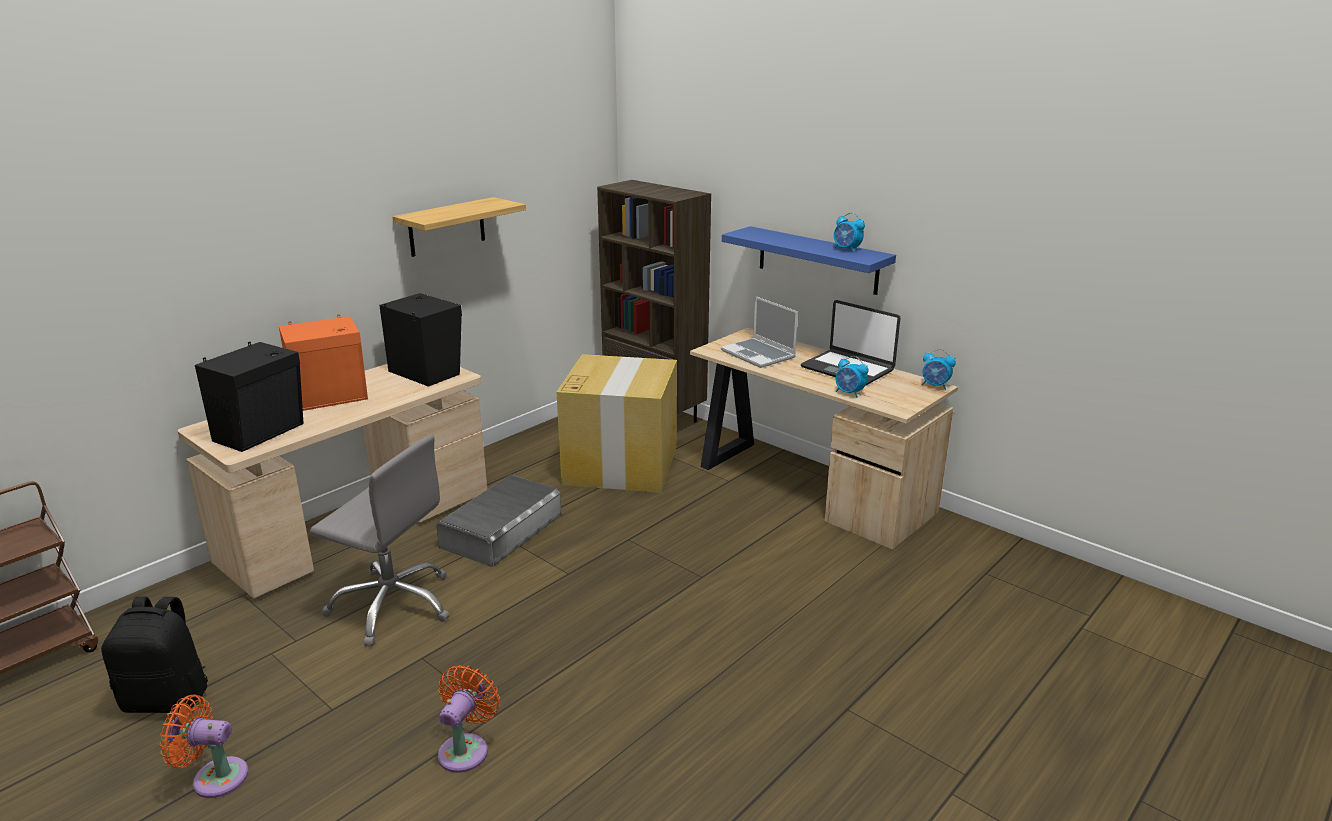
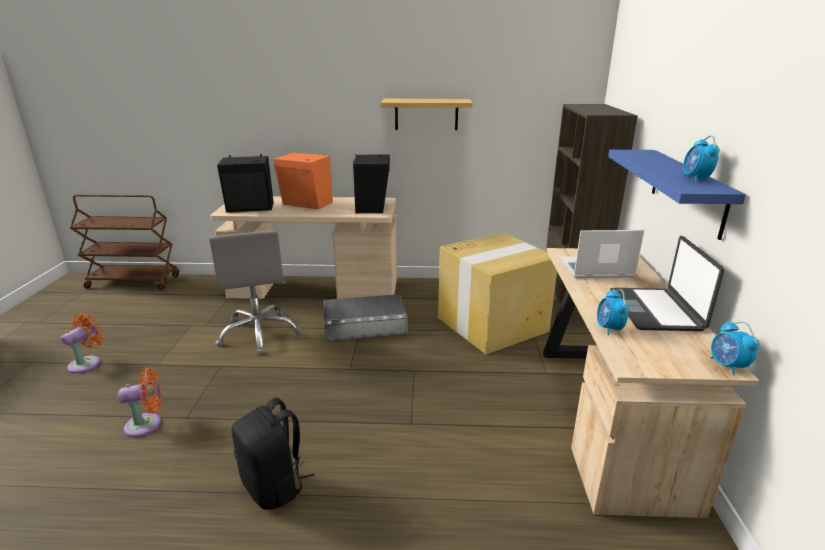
camera: 50 degrees right, 0 degrees up
(168, 698) = (139, 321): black backpack -> black backpack (274, 486)
(215, 777) = (87, 363): orange fan -> orange fan turned 60 degrees clockwise
(759, 354) = (595, 269): laptop -> laptop turned 75 degrees clockwise

